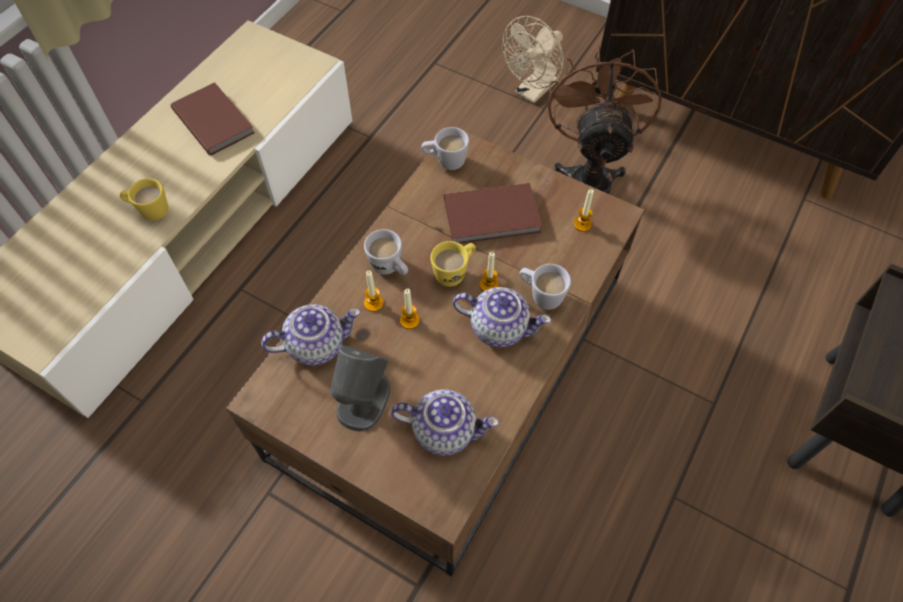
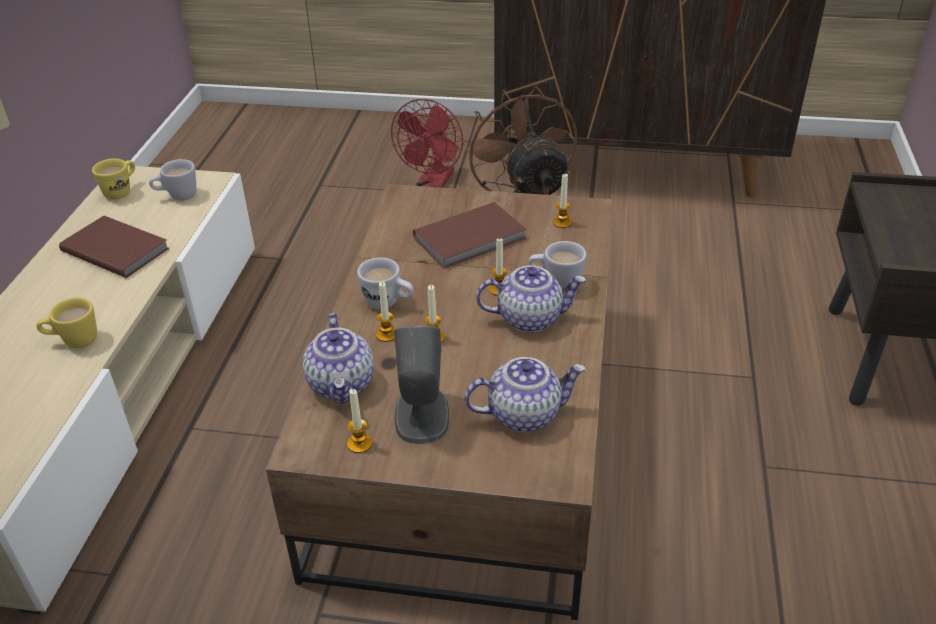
camera: 20 degrees left, 20 degrees down
(304, 411) = (359, 444): none -> candle
(316, 344) = (342, 384): teapot -> teapot turned 120 degrees clockwise
(445, 161) = (397, 210): white mug -> white mug (177, 196)
(454, 272) = (458, 288): yellow mug -> yellow mug (122, 191)
(532, 92) = (433, 185): beige fan -> red fan

